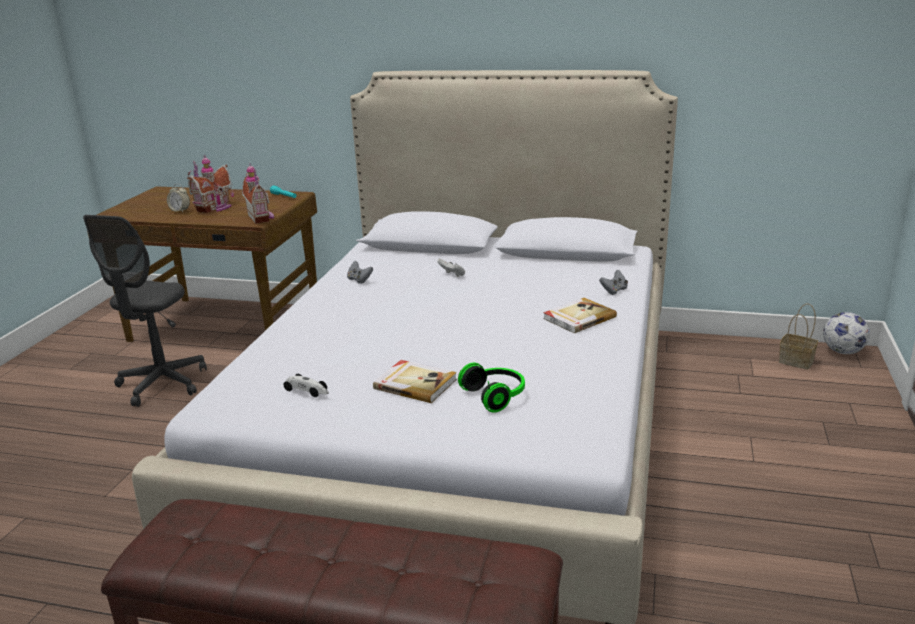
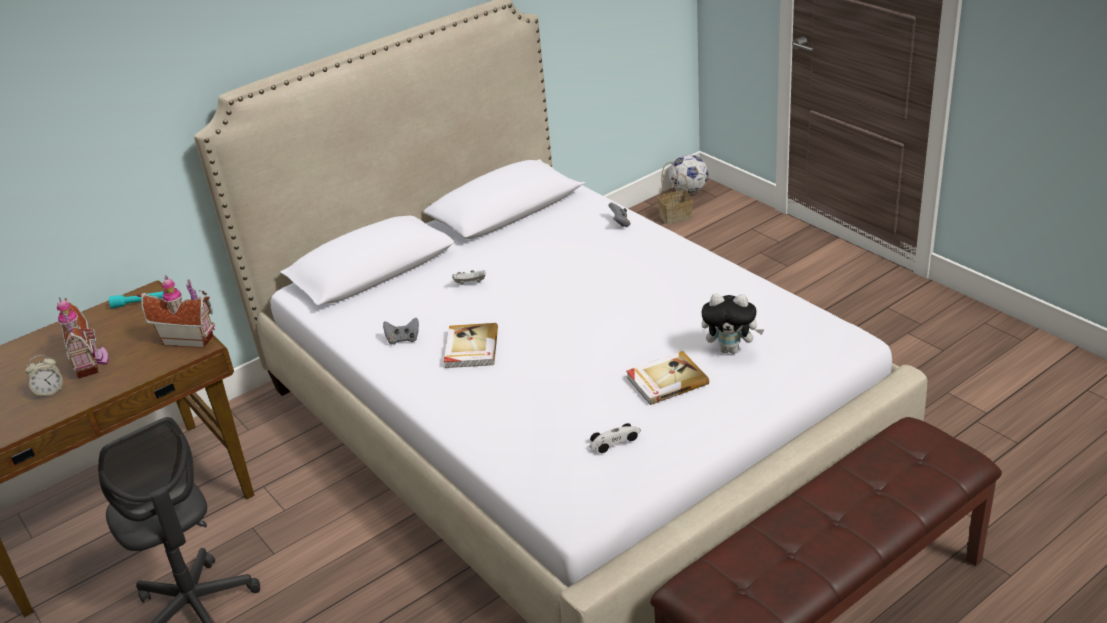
camera: 50 degrees left, 10 degrees up
(496, 396) = (731, 349): headphones -> plush toy
(578, 318) = (647, 259): book -> book (470, 348)

